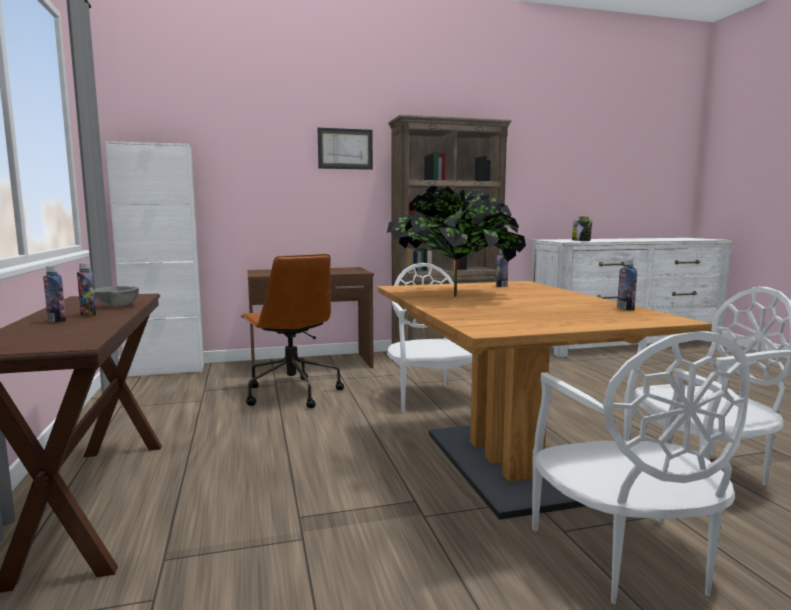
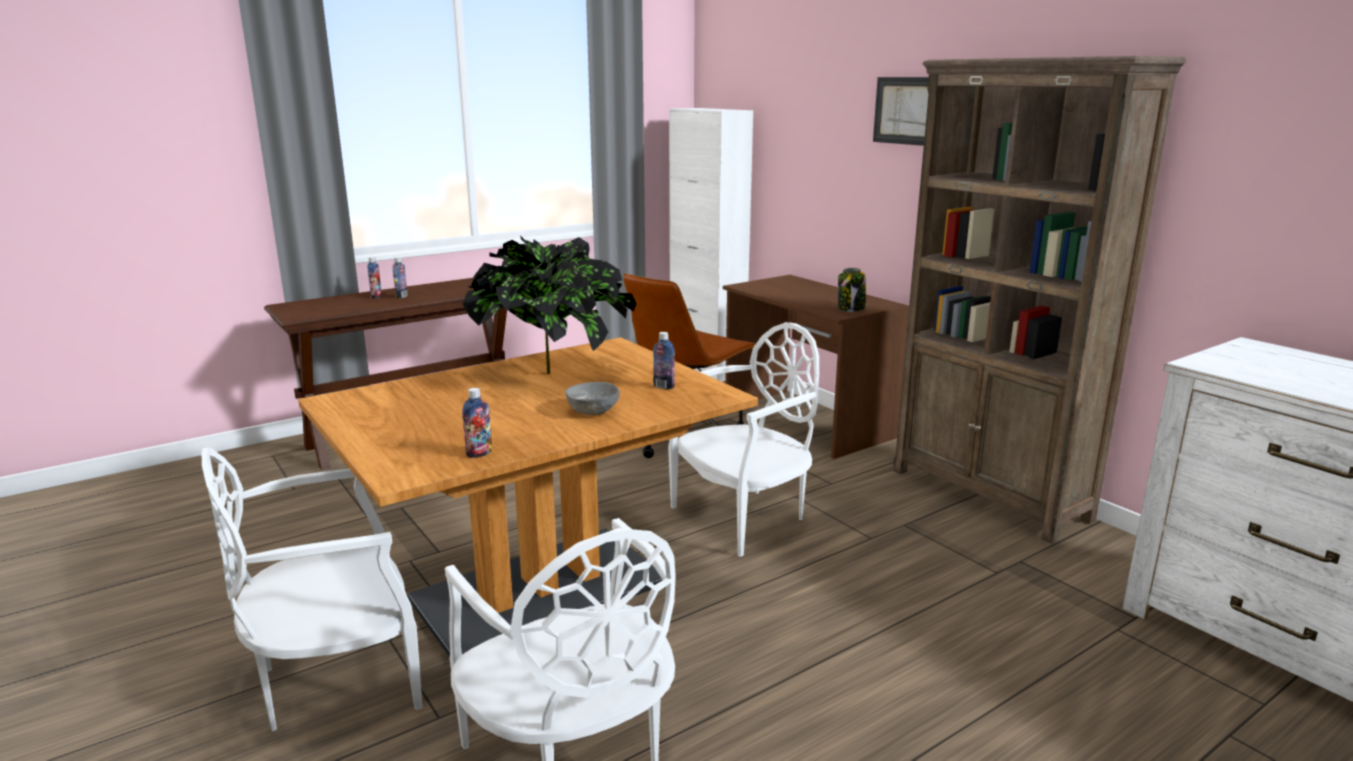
camera: 70 degrees right, 10 degrees up
(117, 306) = (443, 294): grey bowl -> grey bowl (593, 411)
(581, 240) = (1280, 374): jar -> jar (851, 309)

